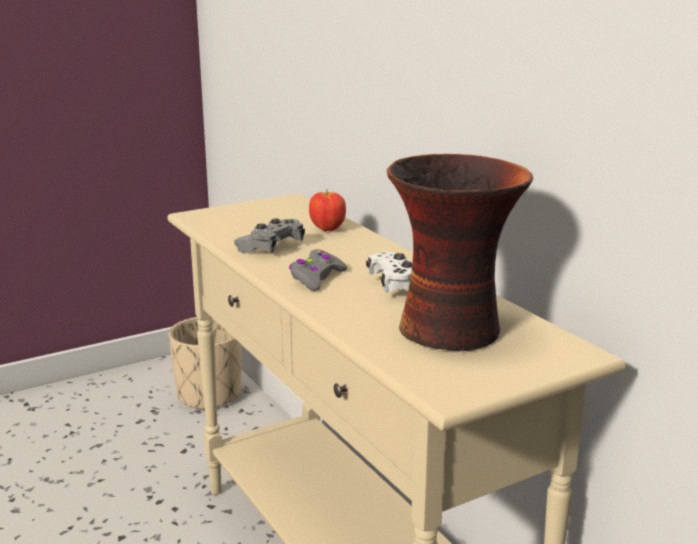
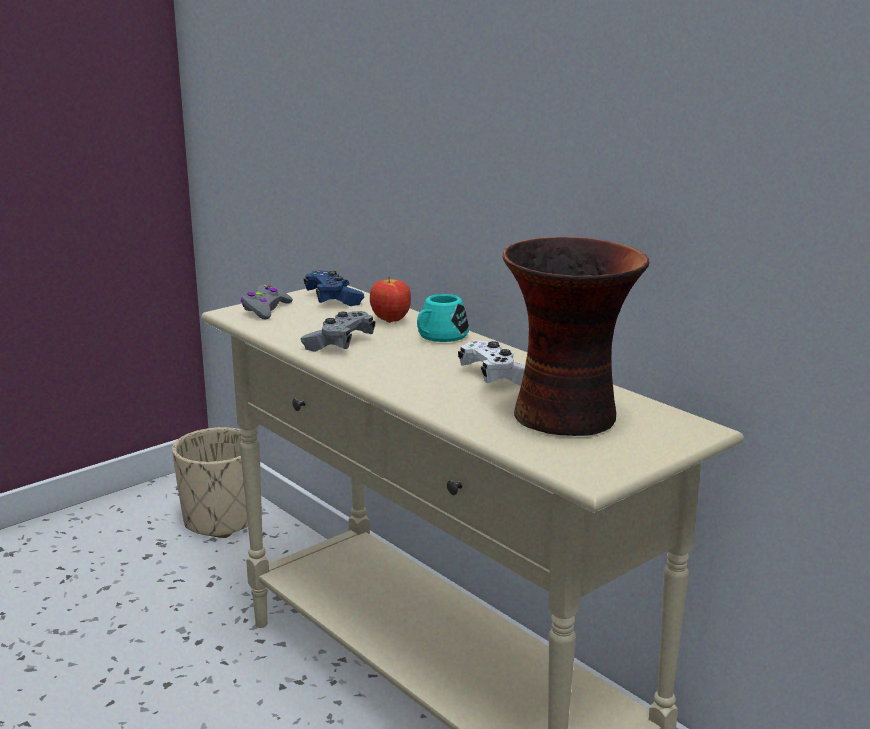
camera: 10 degrees left, 0 degrees up
(286, 208) = (333, 299): none -> blue game controller
(316, 278) = (405, 373): grey game controller -> grey game controller (266, 309)
(363, 247) = (439, 337): none -> turquoise mug

